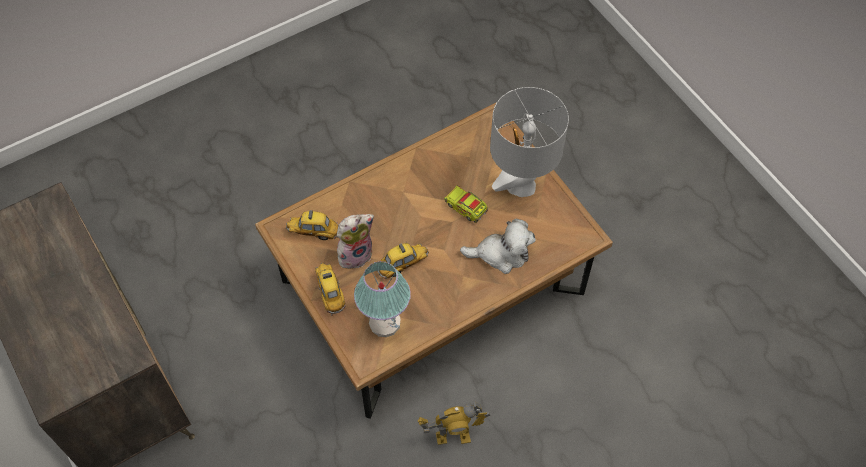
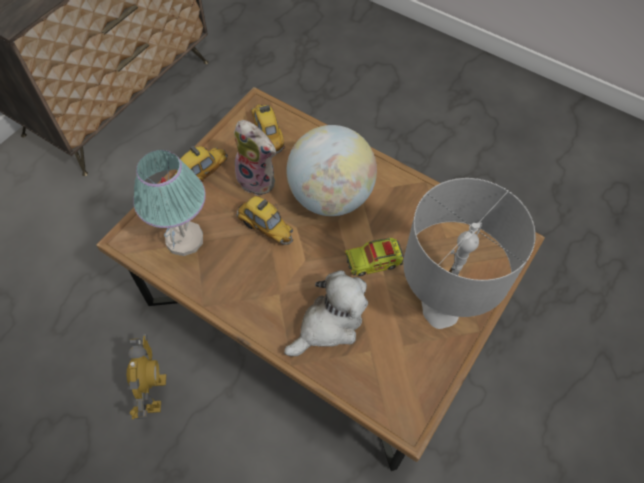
camera: 65 degrees right, 0 degrees up
(397, 212) = (330, 196): none -> globe
(453, 436) = (154, 393): toy robot -> toy robot turned 150 degrees counterclockwise
(466, 208) = (373, 261): toy truck -> toy truck turned 120 degrees counterclockwise
(501, 254) = (329, 324): plush toy -> plush toy turned 105 degrees counterclockwise

